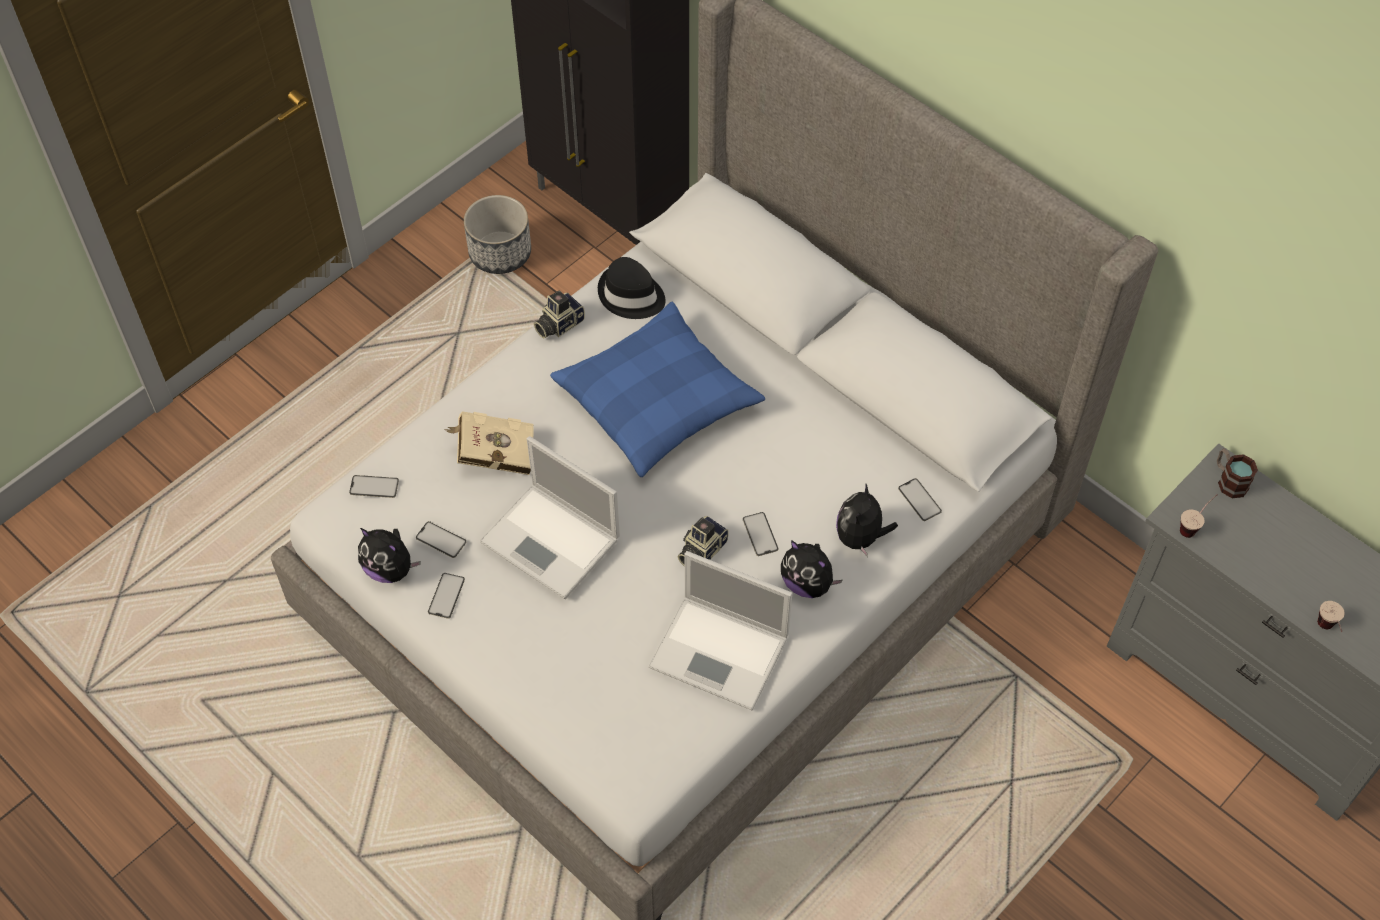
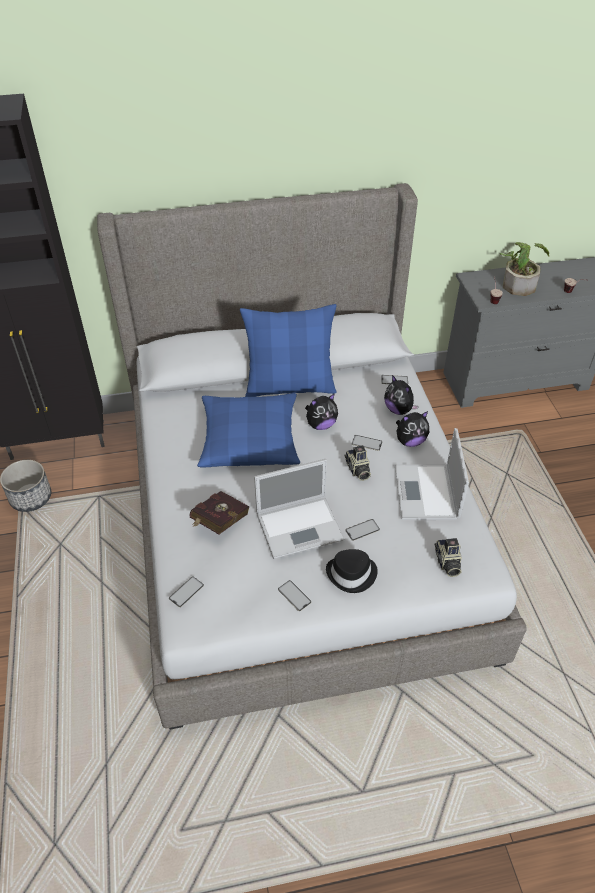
camera: 55 degrees left, 10 degrees down
(390, 569) = (251, 615): plush toy -> plush toy (321, 425)
(441, 540) = (254, 577): phone -> phone (362, 530)
(493, 454) = (218, 522): beige book -> red book
(558, 324) = (159, 453): camera -> camera (447, 563)
(631, 296) = (173, 416): black hat -> black hat (352, 574)
(721, 653) = (426, 494): laptop -> laptop turned 120 degrees clockwise
(796, 385) = (290, 386): none -> blue pillow
(1229, 480) = (477, 279): mug -> none
(1277, 542) = (518, 283): none -> potted plant

